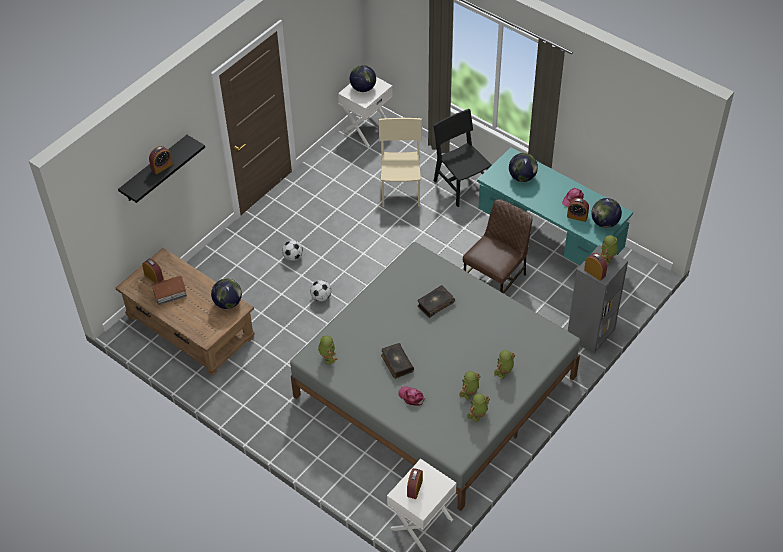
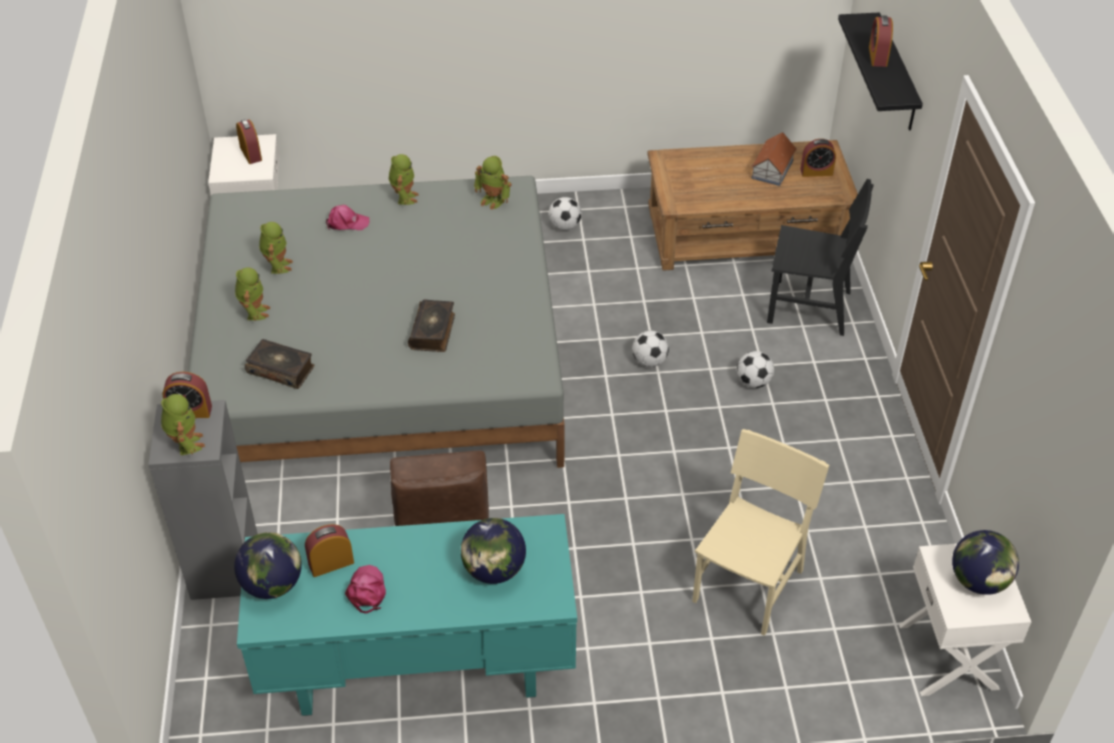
camera: 135 degrees right, 5 degrees down
(228, 303) = (696, 200): globe -> none
(263, 399) = (564, 226): none -> football
(396, 363) = (405, 242): book -> book (281, 369)
(401, 190) = (748, 585): beige chair -> beige chair turned 105 degrees counterclockwise
(461, 186) = (669, 668): black chair -> black chair (809, 307)
(478, 416) = (243, 251): toy robot -> toy robot (404, 197)

